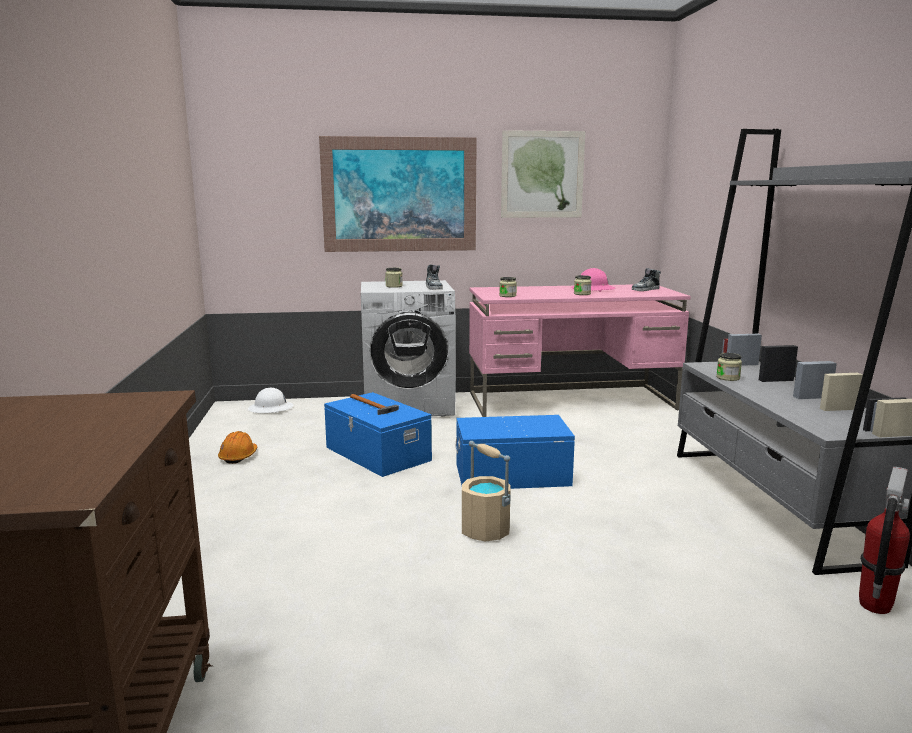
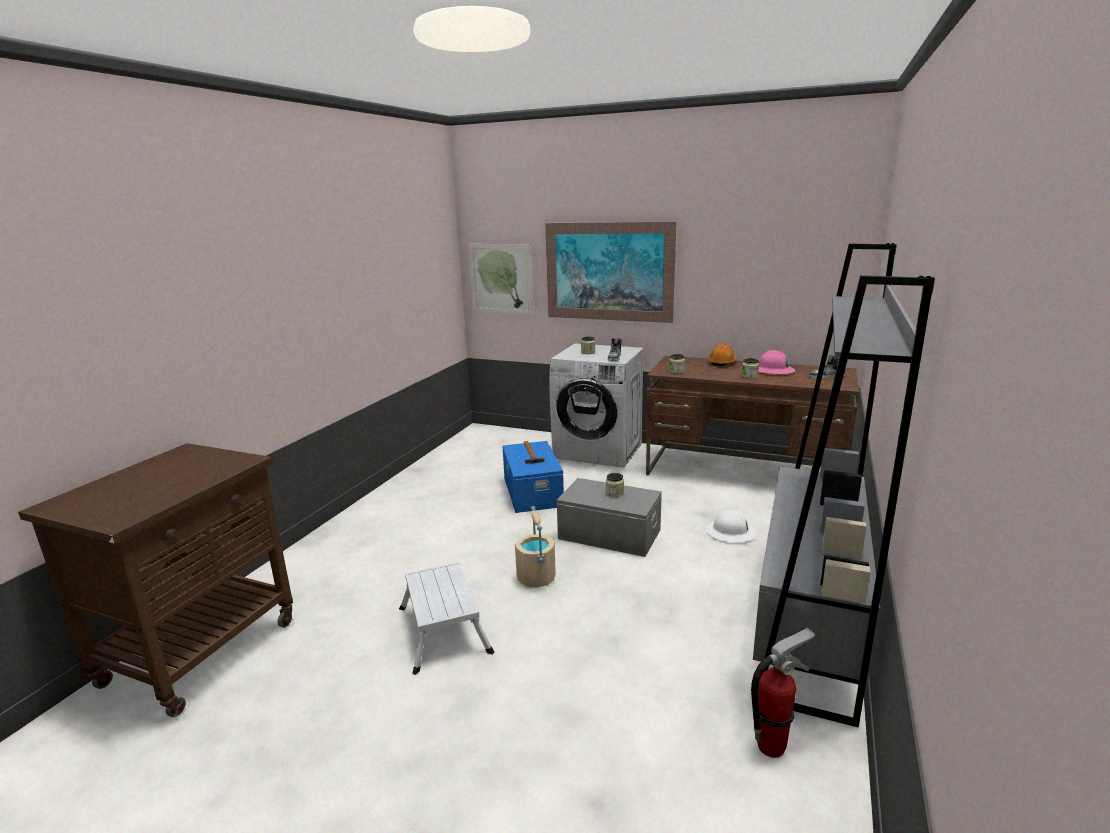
camera: 30 degrees right, 5 degrees up
(238, 456) = (443, 474): orange hard hat -> orange hard hat (722, 363)
(271, 408) = (501, 436): white hard hat -> white hard hat (730, 533)
(441, 611) = (444, 629): none -> white step ladder
(511, 474) = (609, 533): blue storage box -> grey storage box
(542, 174) = (739, 255): picture -> picture (501, 279)
(571, 401) = (744, 472): pink desk -> brown desk
(728, 378) = (791, 493): jar -> jar (614, 493)

